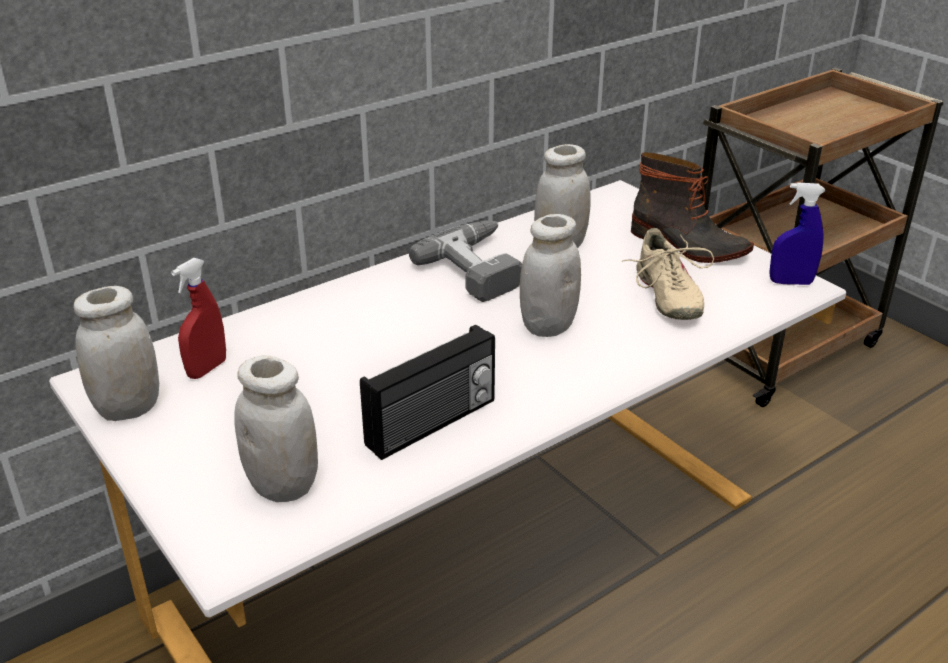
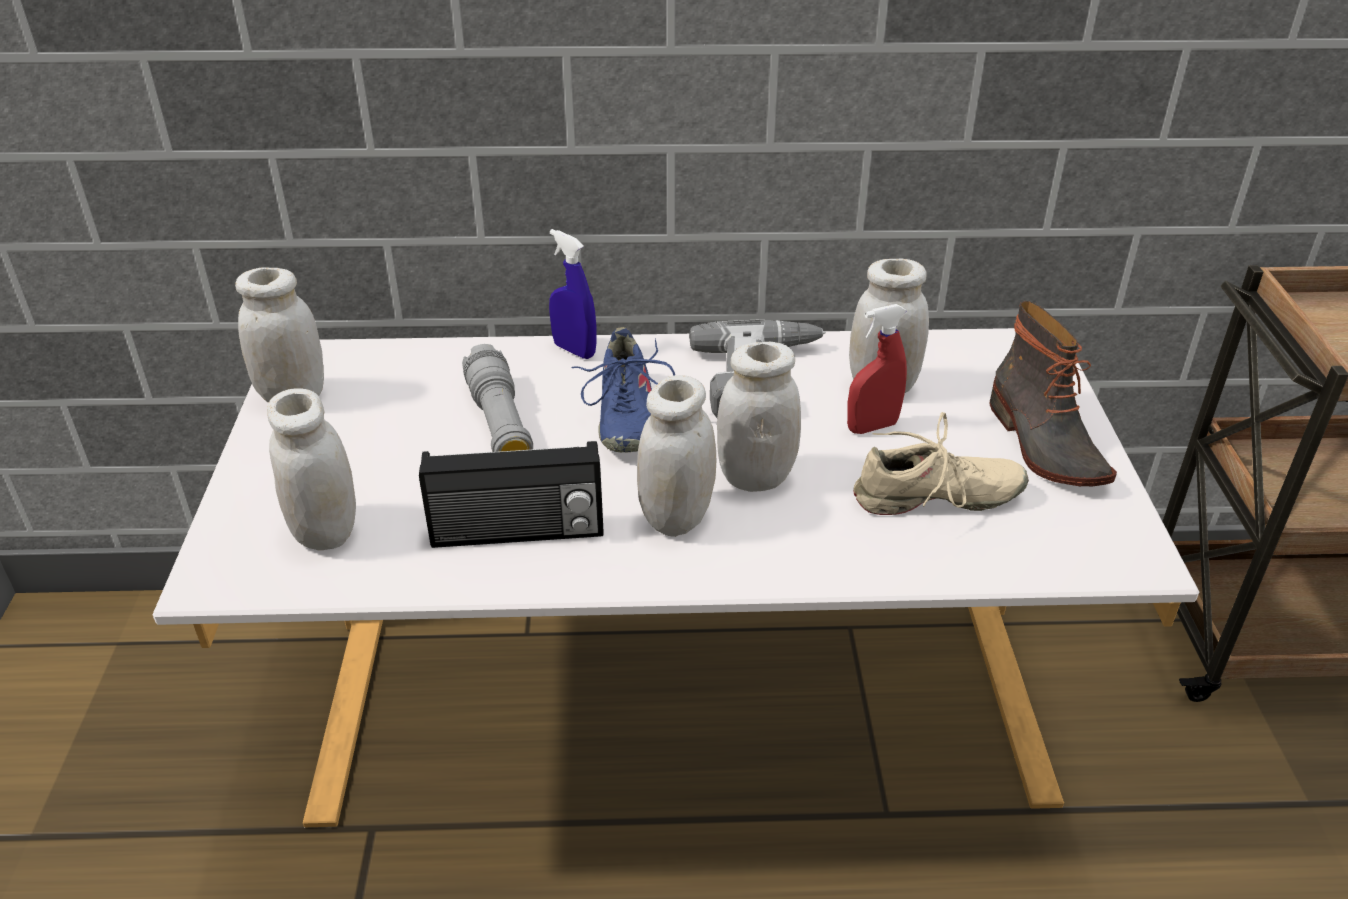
camera: 35 degrees right, 5 degrees up
(207, 369) = (392, 384): red spray bottle -> red spray bottle (872, 427)
(329, 362) = (500, 423): none -> grey flashlight
(416, 323) = (625, 416): none -> blue shoe
(528, 369) = (677, 517): none -> white jar
(666, 296) = (937, 498): beige shoe -> beige shoe turned 120 degrees counterclockwise
(790, 282) = (1127, 547): blue spray bottle -> blue spray bottle (574, 350)

